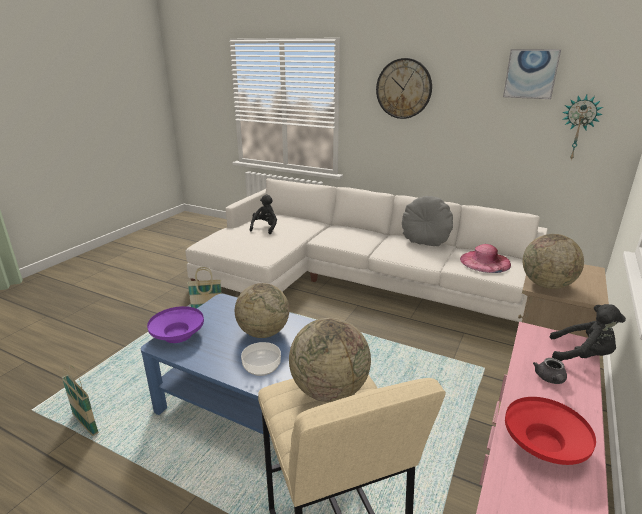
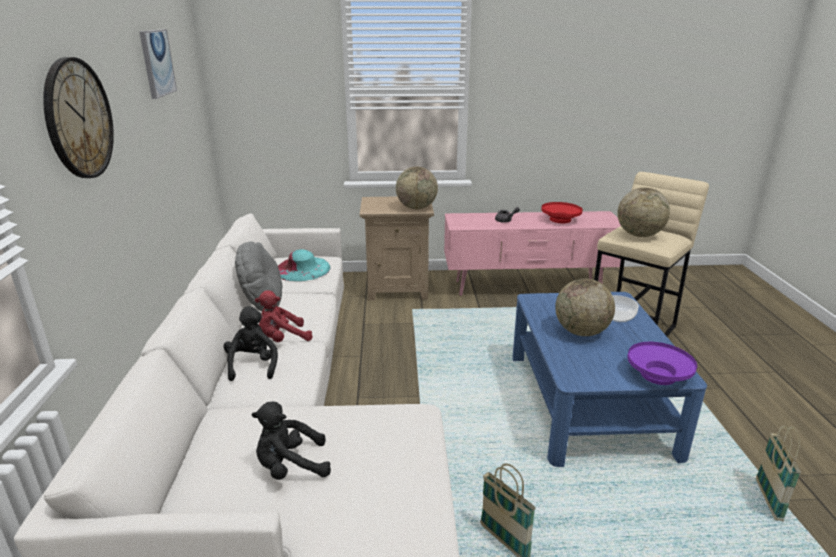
camera: 120 degrees left, 0 degrees up
(378, 244) = (282, 339): none -> red plush toy
(485, 261) = (302, 269): pink hat -> turquoise hat
(578, 128) = (190, 117): wall clock -> none
(582, 356) = (469, 215): black plush toy -> black plush toy (253, 365)

